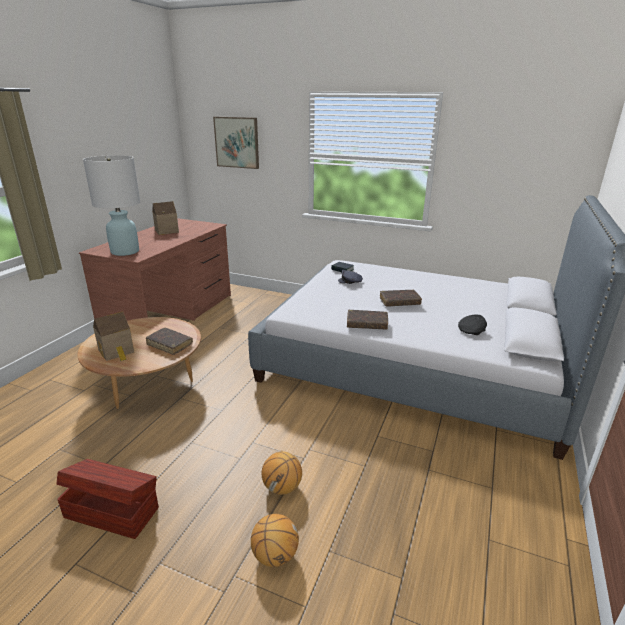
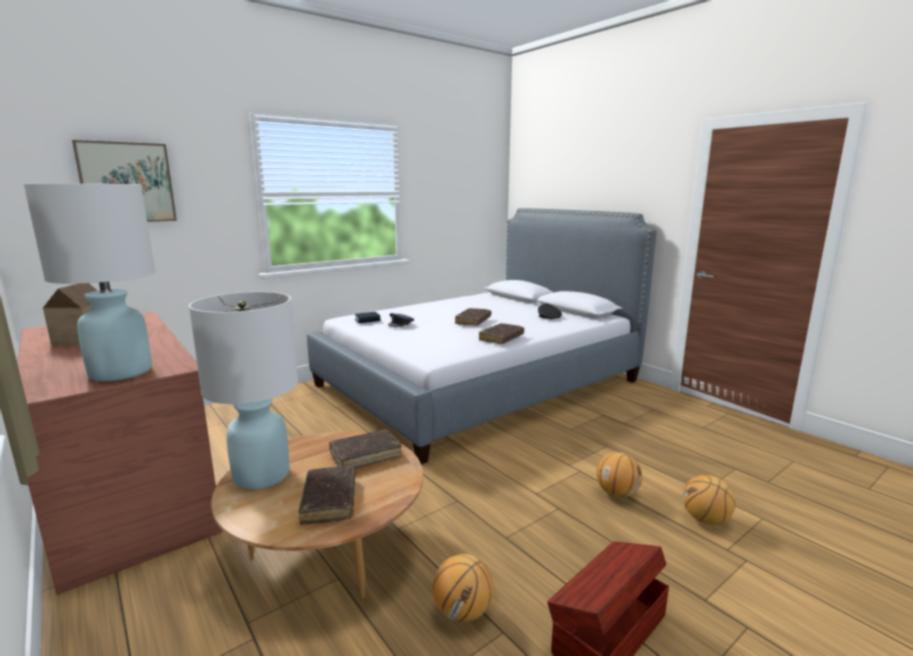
camera: 60 degrees left, 10 degrees down
(115, 445) = (463, 612): none -> basketball
(117, 351) = (329, 501): toy house -> brown book
(135, 327) = (261, 476): none -> white table lamp

